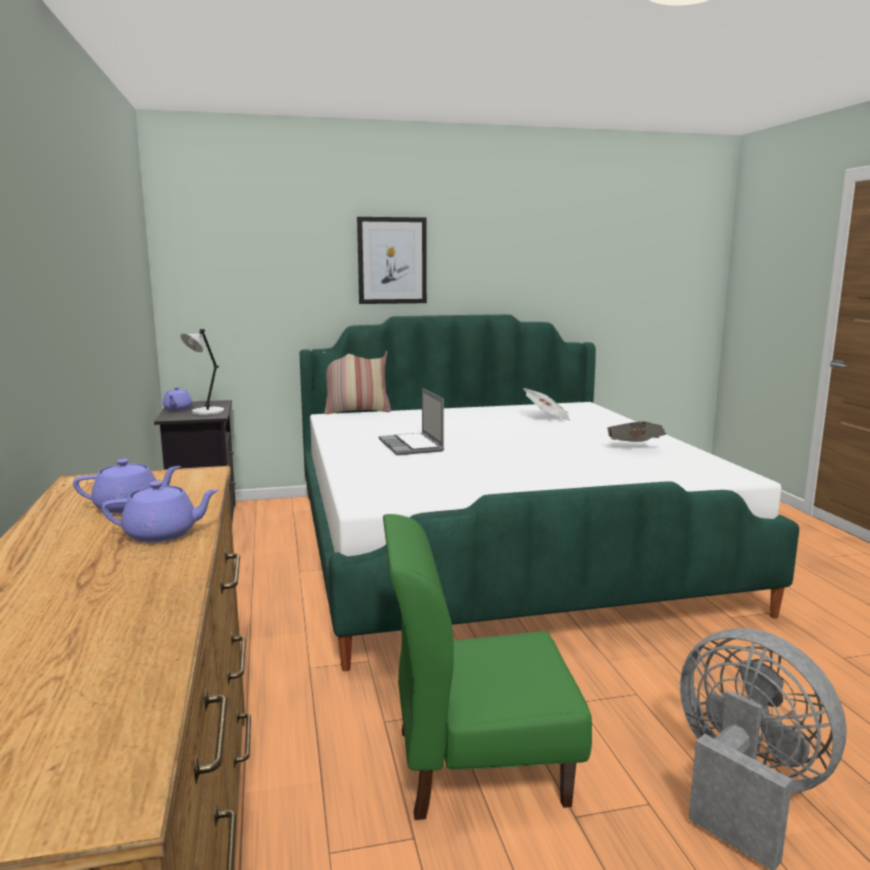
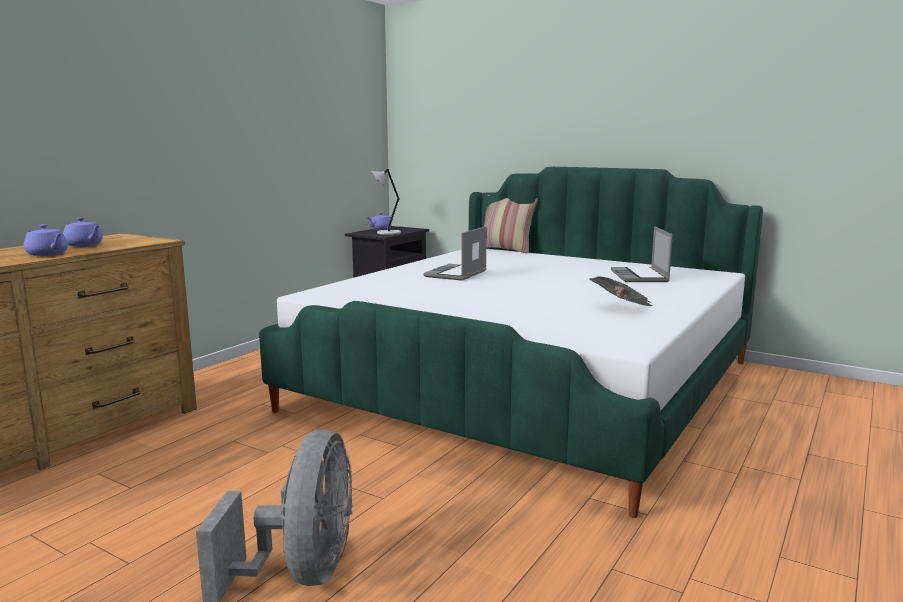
camera: 45 degrees right, 0 degrees up
(392, 261) = (556, 115): picture -> none
(478, 764) = (221, 479): green chair -> none
(547, 417) = (640, 276): newspaper -> laptop

